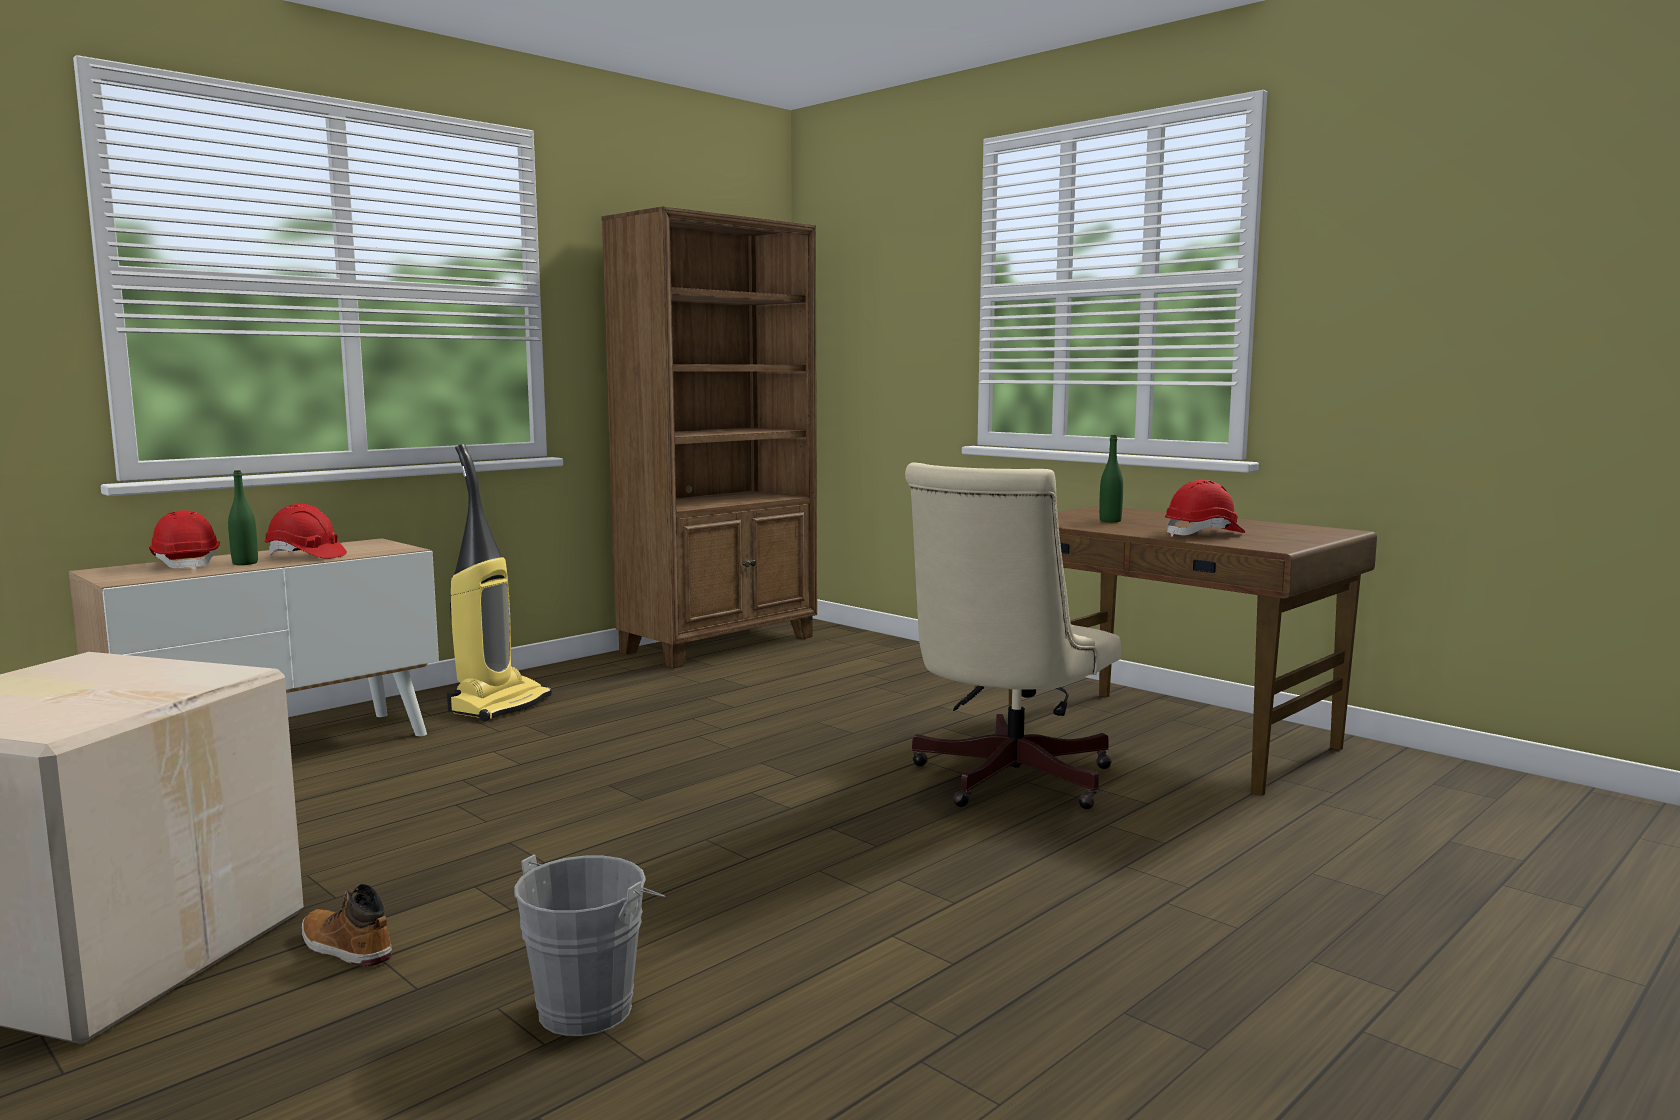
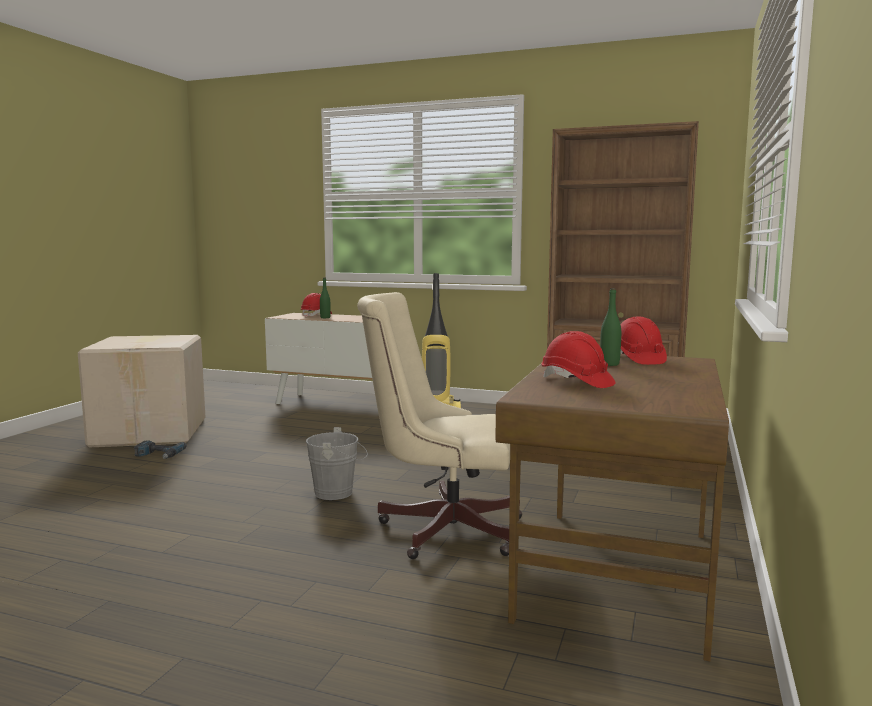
camera: 65 degrees right, 0 degrees up
(305, 556) = (349, 318): red hard hat -> red hard hat (637, 359)
(345, 948) = (158, 455): boot -> power drill
(593, 1005) = (115, 496): grey bucket -> grey bucket (338, 493)

